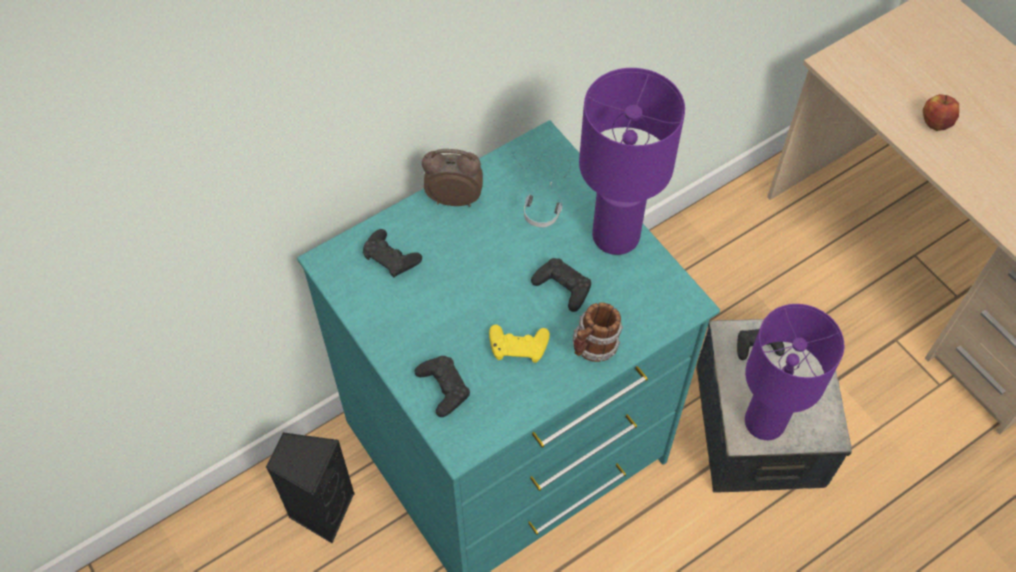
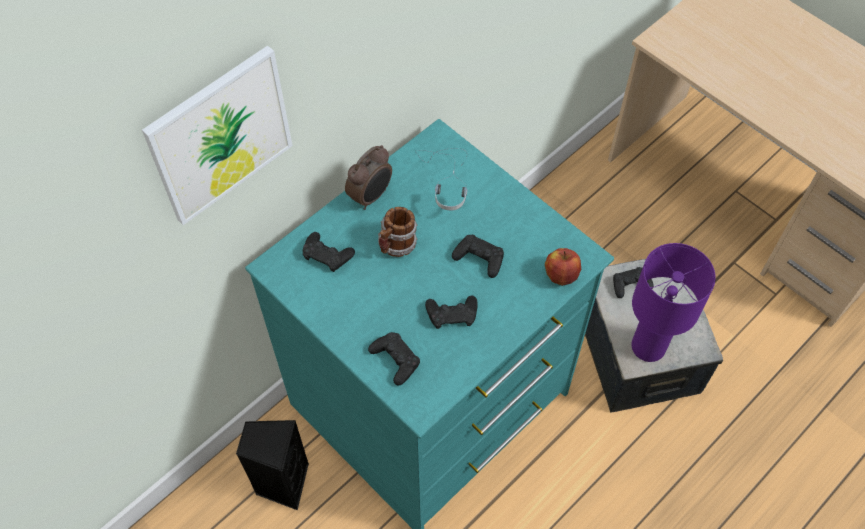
camera: 10 degrees left, 0 degrees up
(276, 105) = (220, 135): none -> picture
(454, 198) = (371, 196): alarm clock -> alarm clock turned 135 degrees clockwise
(518, 346) = (452, 314): yellow game controller -> black game controller
(593, 347) = (515, 305): mug -> mug (396, 246)
(614, 236) = (514, 209): purple table lamp -> none
(935, 123) = (748, 78): apple -> apple (560, 275)

